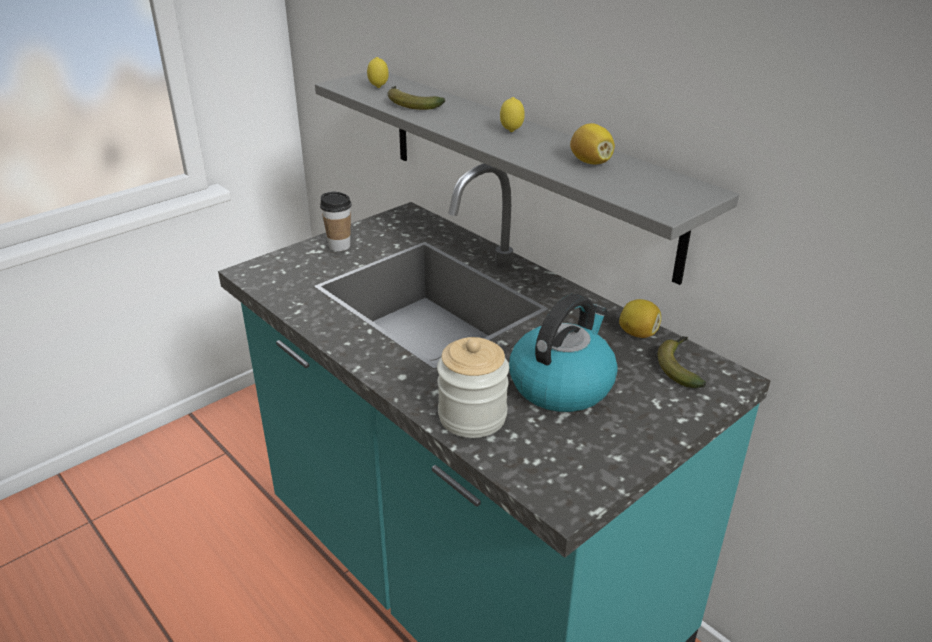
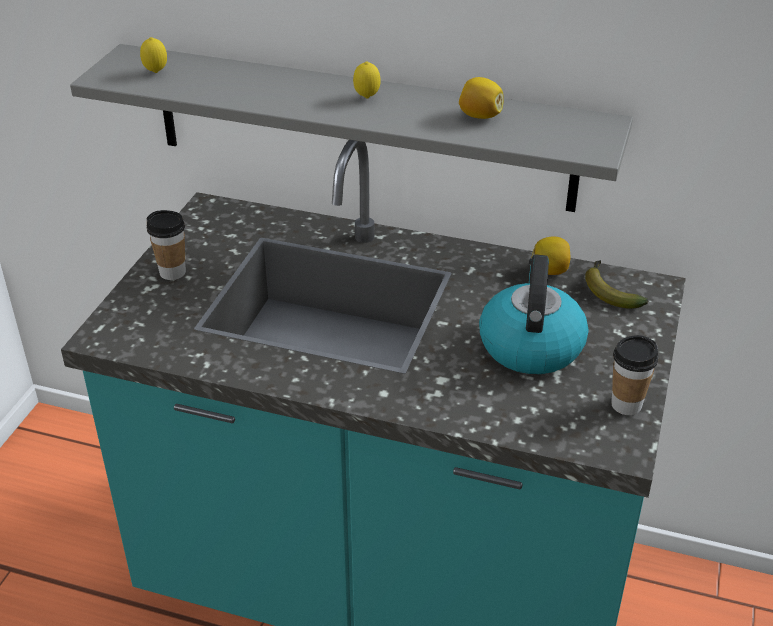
camera: 30 degrees left, 5 degrees up
(410, 104) = (220, 87): banana -> none
(472, 416) = (484, 406): jar -> none
(604, 464) = (626, 405): none -> cup

